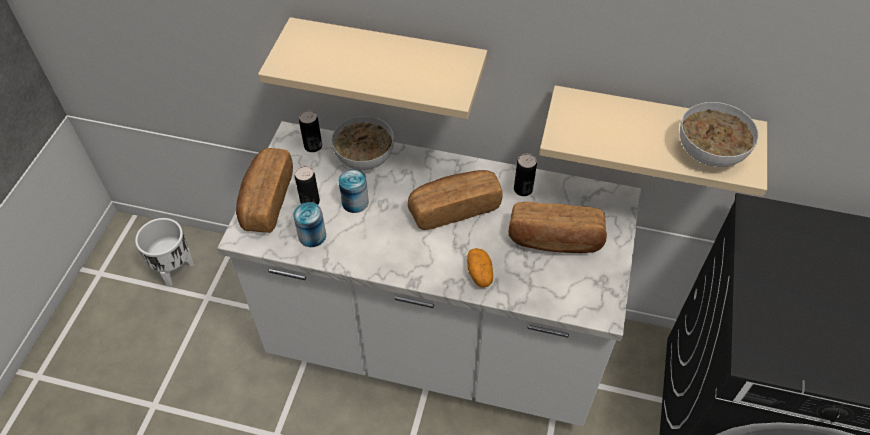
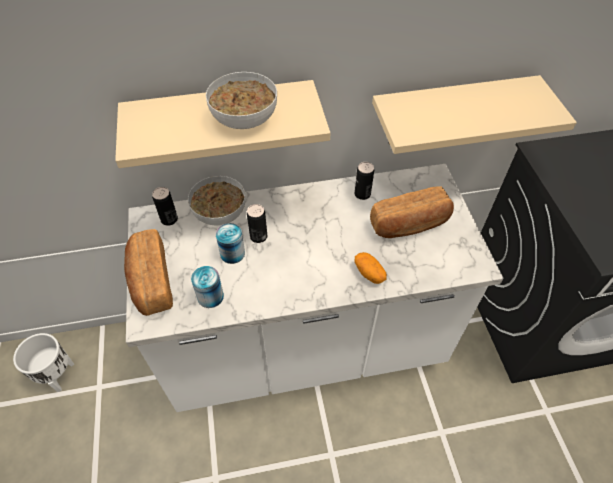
camera: 25 degrees left, 0 degrees up
(310, 201) = (192, 267): can -> can (258, 236)
(454, 208) = (318, 228): bread -> none
(709, 152) = (519, 109): bowl -> bowl (244, 120)

